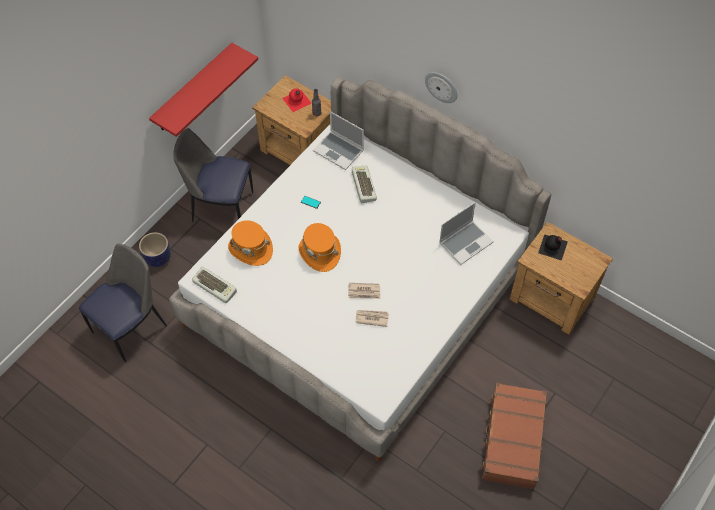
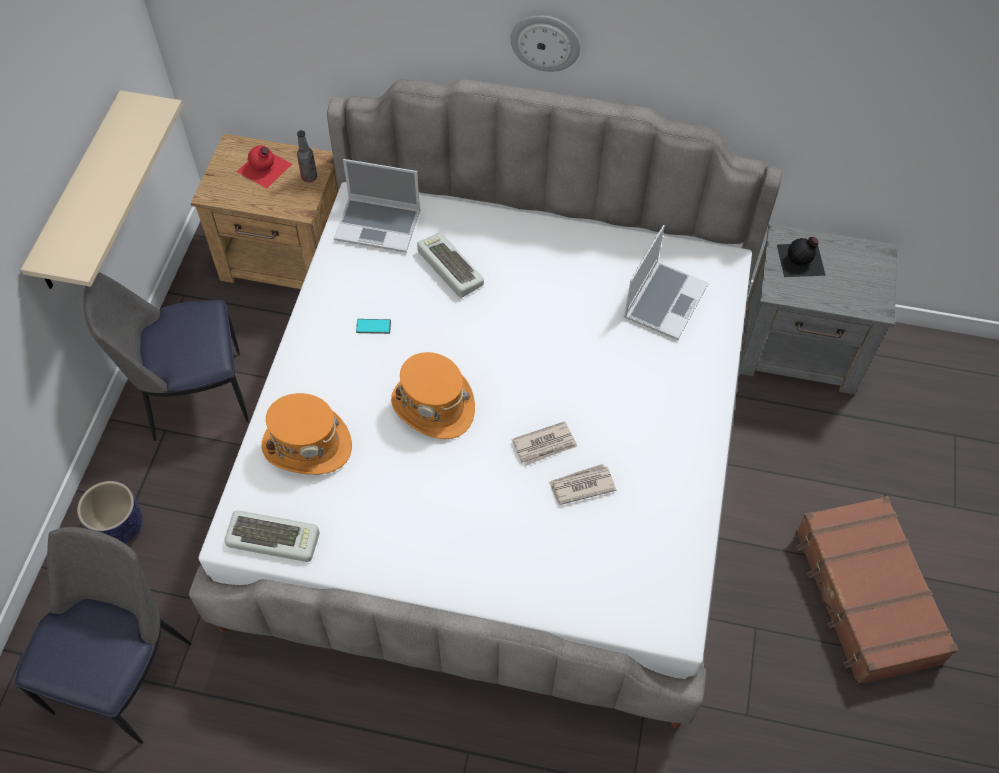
camera: 25 degrees left, 0 degrees up
(193, 89) = (81, 194): red shelf -> beige shelf
(552, 299) = (800, 349): brown nightstand -> grey nightstand

